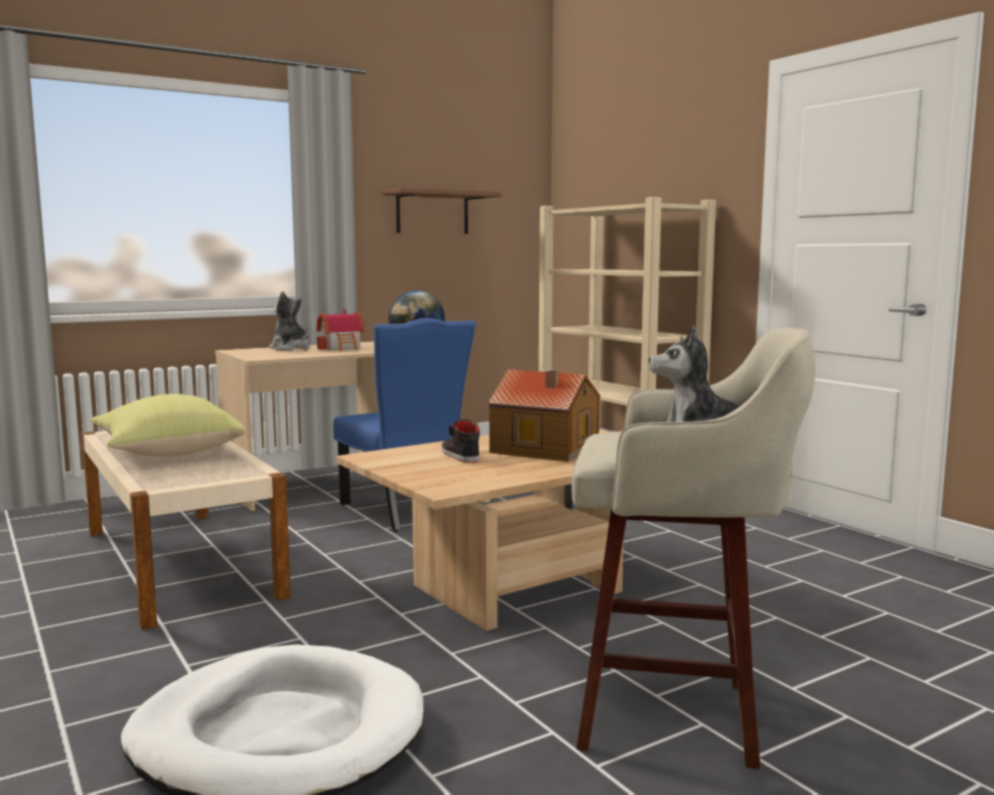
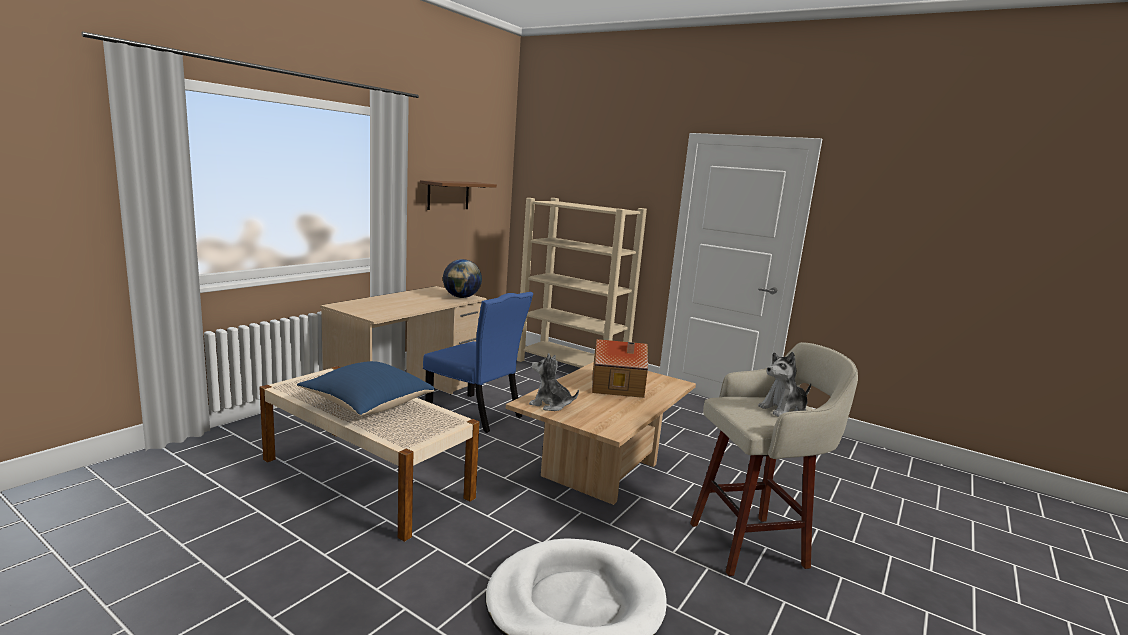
camera: 25 degrees left, 5 degrees up
(167, 453) = (366, 406): yellow pillow -> blue pillow
(290, 348) = (376, 302): plush toy -> plush toy (550, 404)
(342, 348) = (413, 300): toy house -> none
(459, 455) = (578, 397): black shoe -> none

